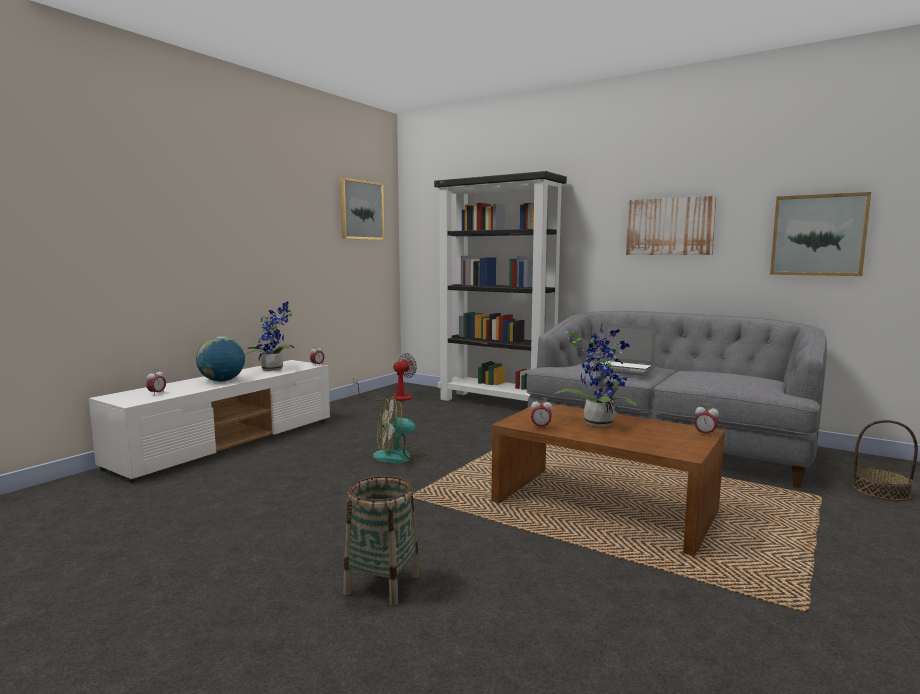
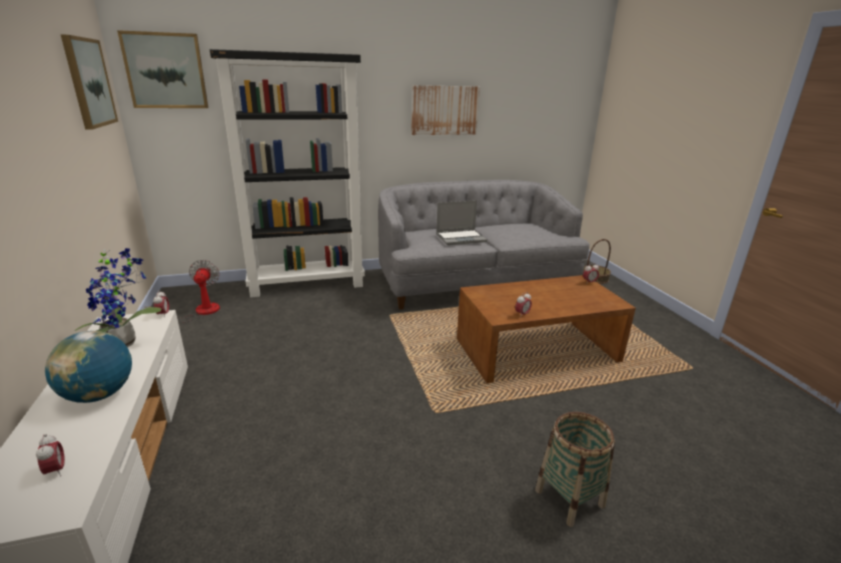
camera: 50 degrees left, 15 degrees up
(401, 457) = (348, 378): fan -> none
(599, 423) = (534, 294): potted plant -> none
(818, 235) = (537, 119): picture -> picture (165, 71)

